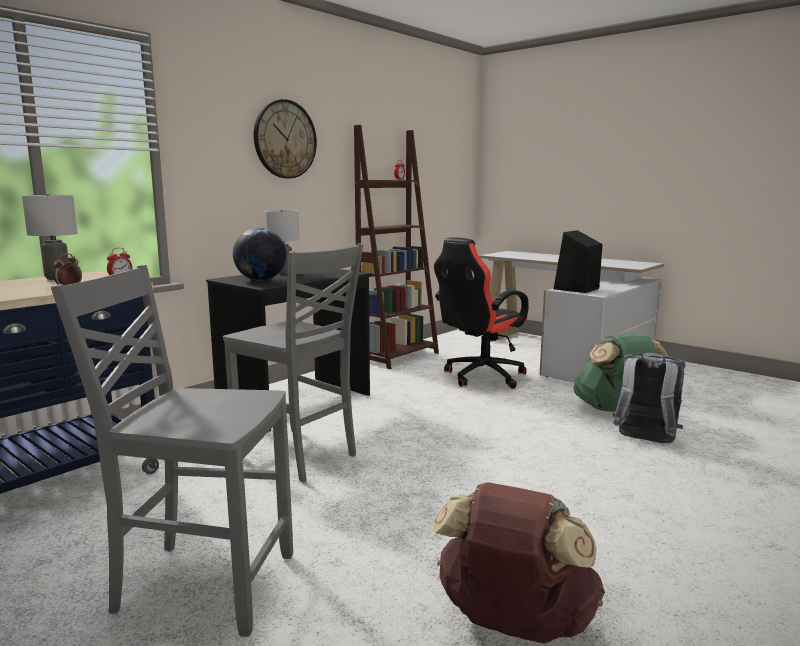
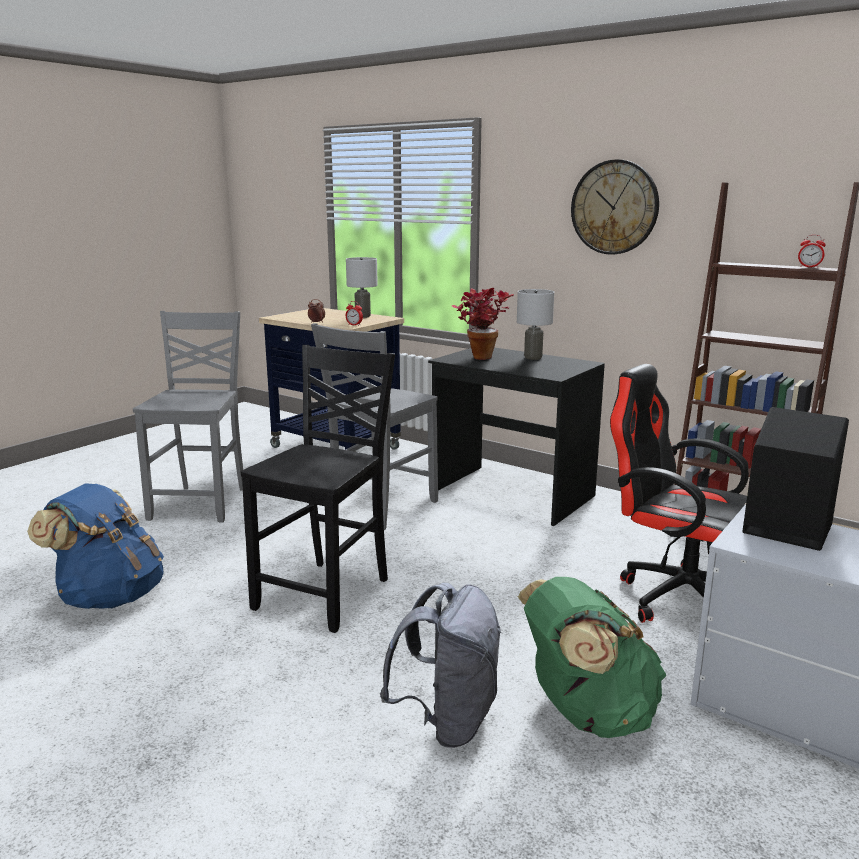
camera: 85 degrees right, 5 degrees up
(261, 280) = (480, 356): globe -> potted plant
(489, 480) = (326, 594): none -> black chair
(513, 625) = (109, 596): brown backpack -> blue backpack

